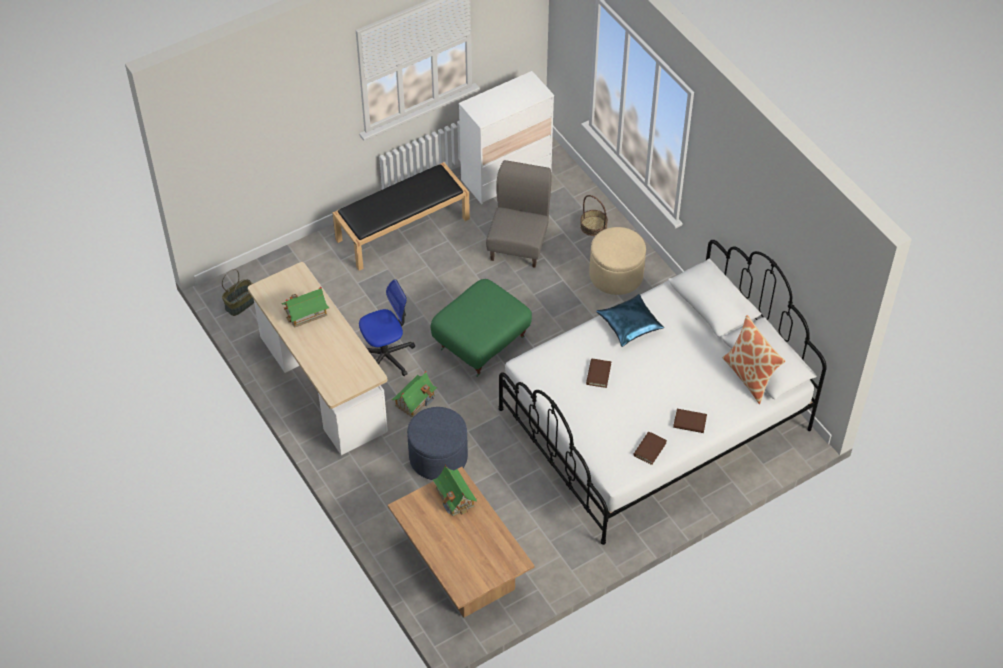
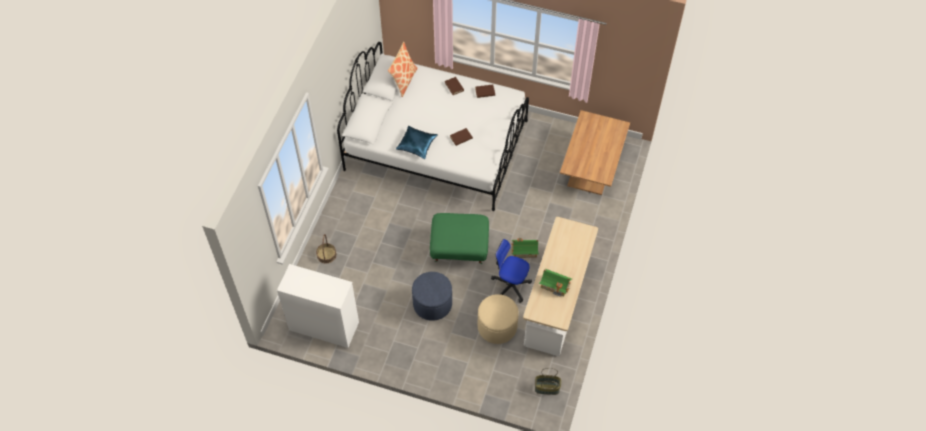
camera: 130 degrees left, 5 degrees up
(403, 228) = (414, 349): black bench -> none
(438, 457) = (547, 216): blue ottoman -> blue ottoman (432, 303)
(455, 497) = (579, 162): toy house -> none
(519, 244) = (373, 281): grey chair -> none
(616, 275) = (355, 220): beige ottoman -> beige ottoman (497, 326)

